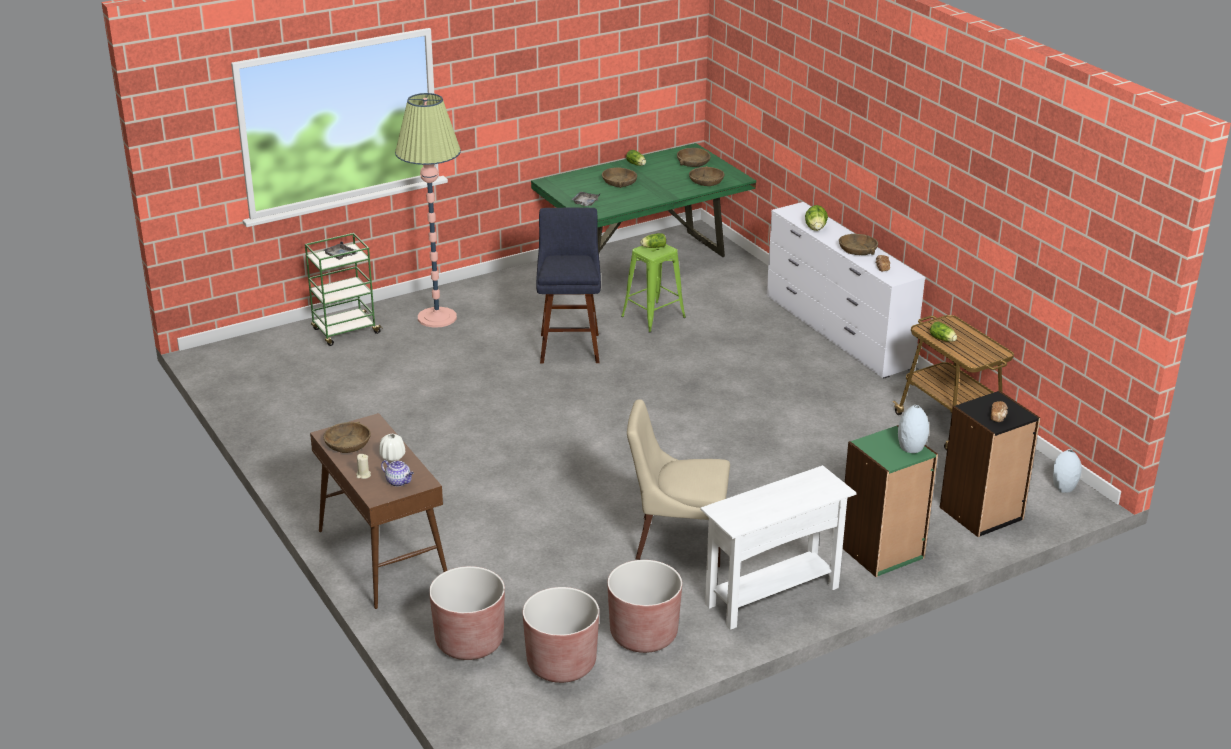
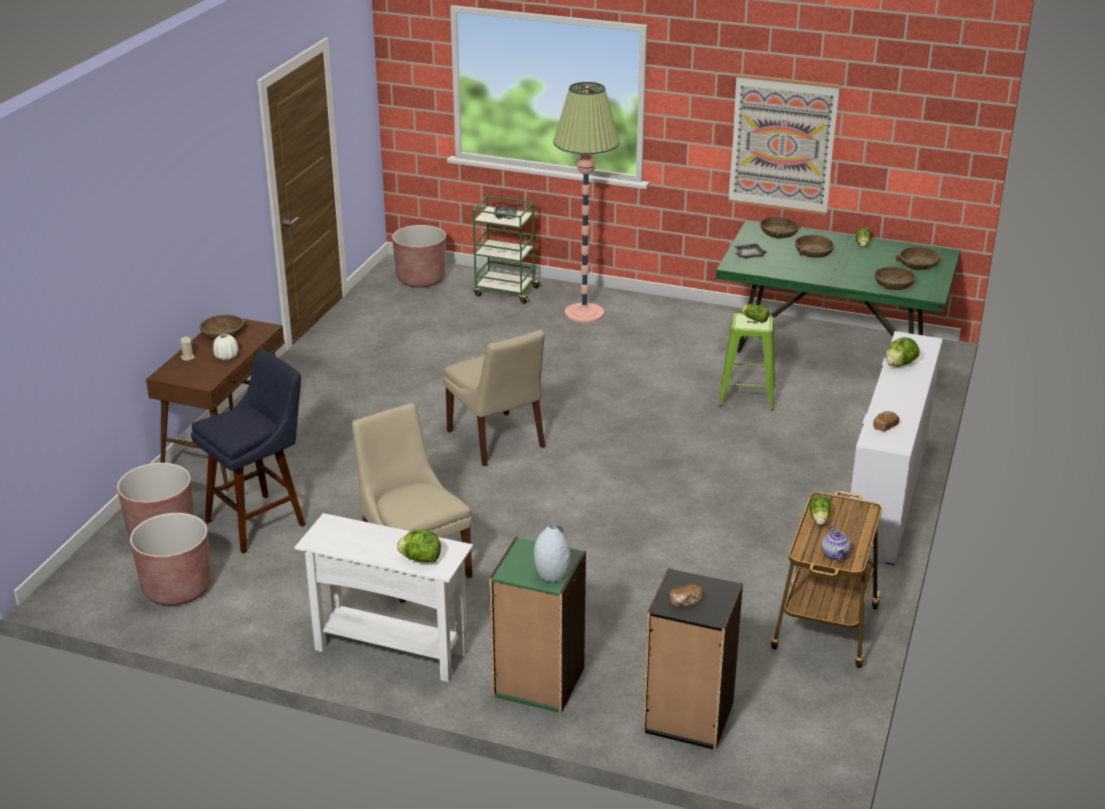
camera: 50 degrees right, 0 degrees up
(399, 482) = (195, 374): teapot -> teapot (835, 555)
(556, 100) = (782, 144): none -> picture
(562, 434) = (497, 441): none -> beige chair
(569, 345) = (636, 382): blue stool -> blue stool (260, 521)
(643, 635) = (258, 609): brown planter -> brown planter (421, 279)
(816, 492) = (420, 559): none -> lettuce
(858, 250) = (897, 401): brown bowl -> brown bowl (778, 233)
(1063, 487) = (816, 754): grey vase -> none

